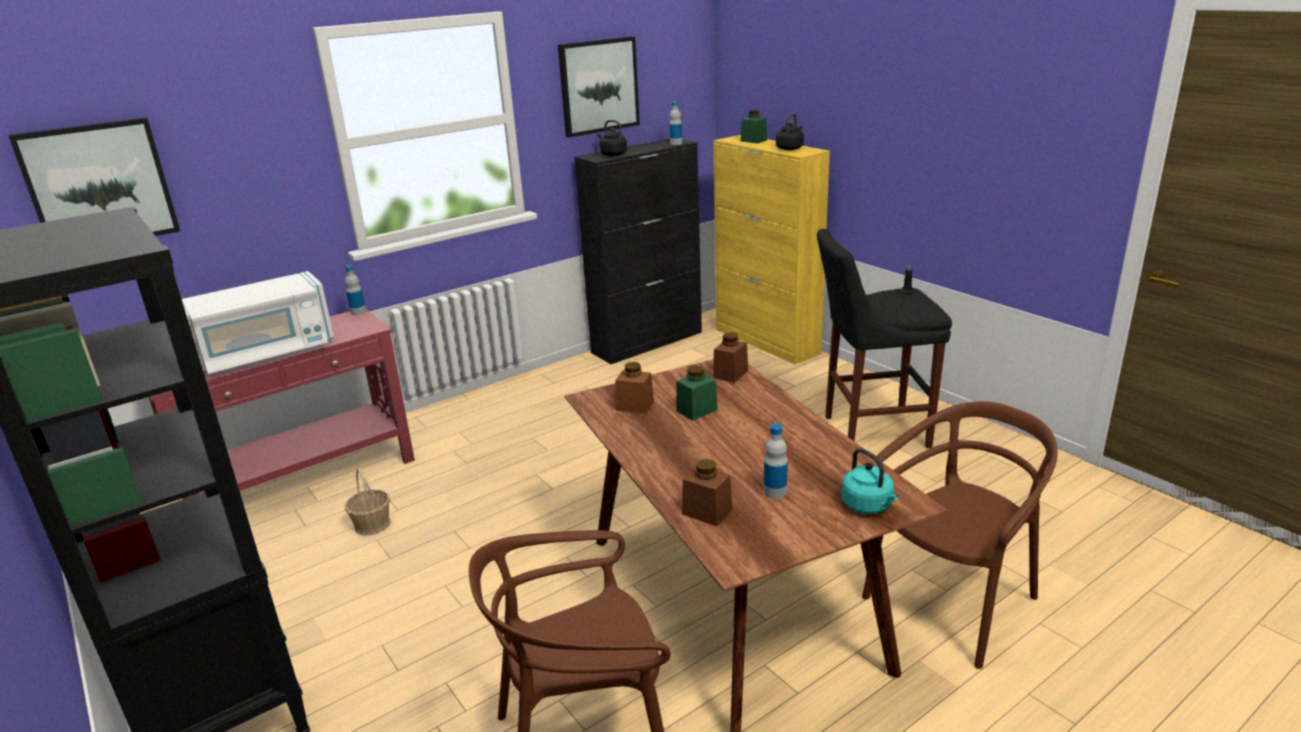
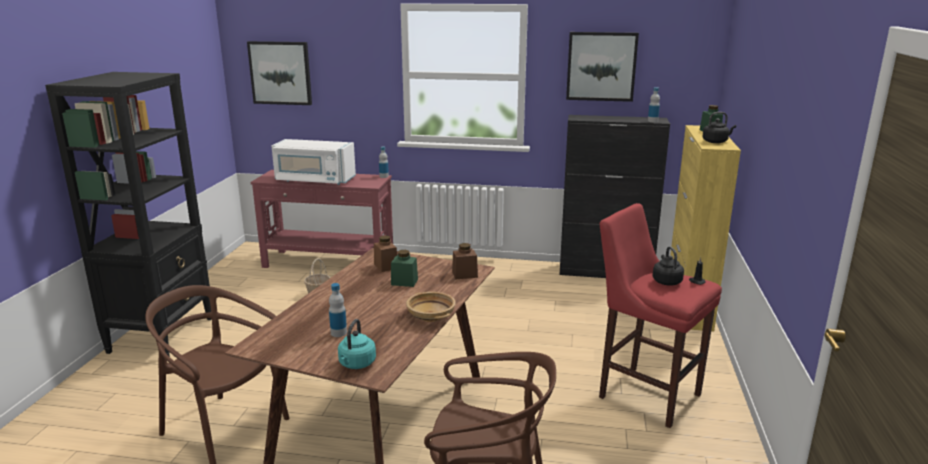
camera: 45 degrees right, 5 degrees down
(612, 154) = (592, 118): black kettle -> black kettle (666, 281)
(707, 512) = (295, 323): brown jar -> none
(807, 426) = (431, 316): none -> beige bowl
(870, 431) = (645, 393): black stool -> red stool

